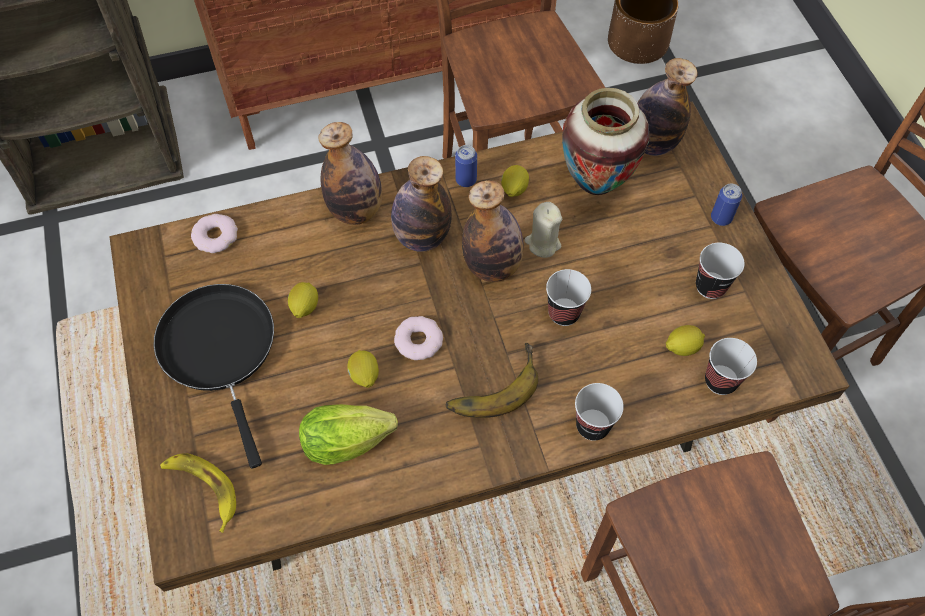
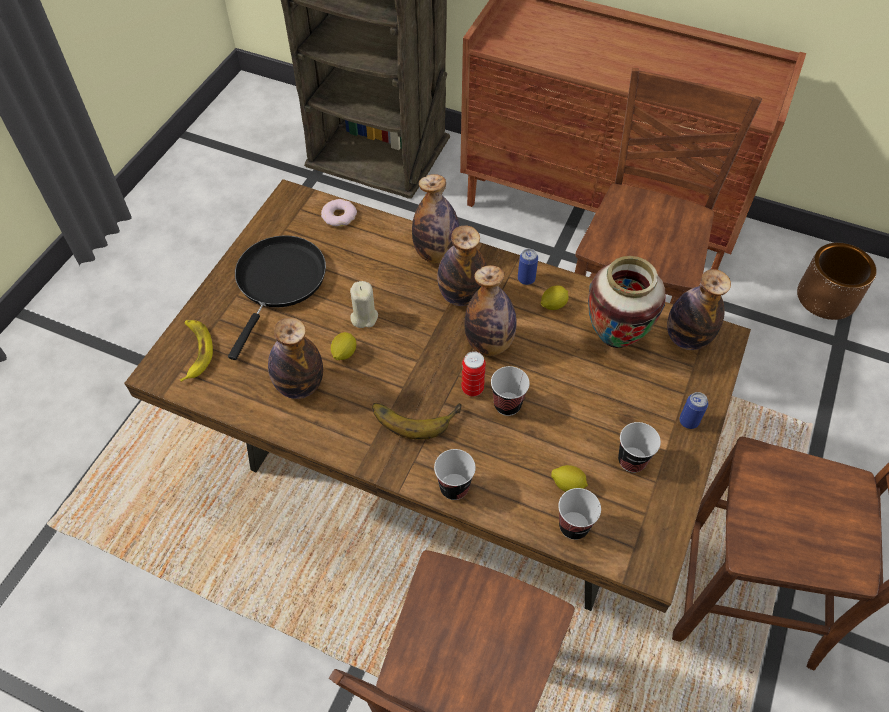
camera: 40 degrees right, 5 degrees down
(304, 307) = (349, 290): lemon -> none
(352, 440) = (300, 385): lettuce -> bottle
(418, 340) = (396, 356): donut -> none
(519, 320) = (472, 388): none -> can
(542, 243) = (538, 352): beige candle -> beige candle (364, 317)

